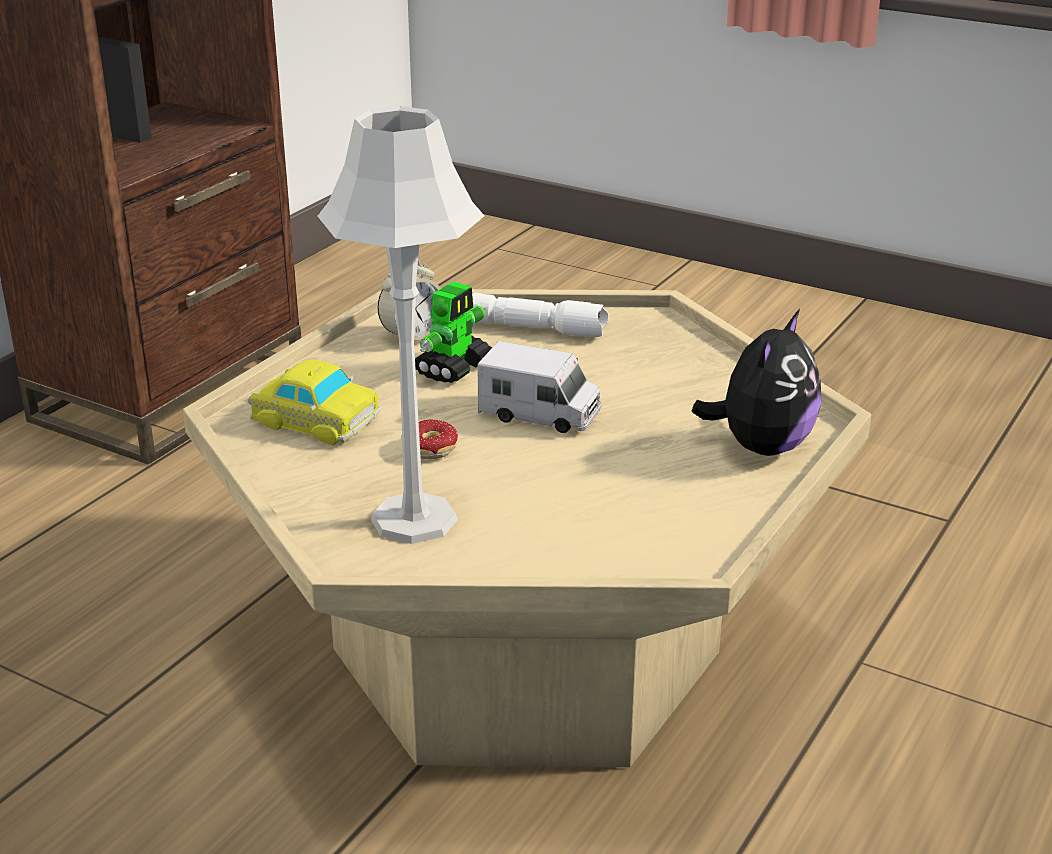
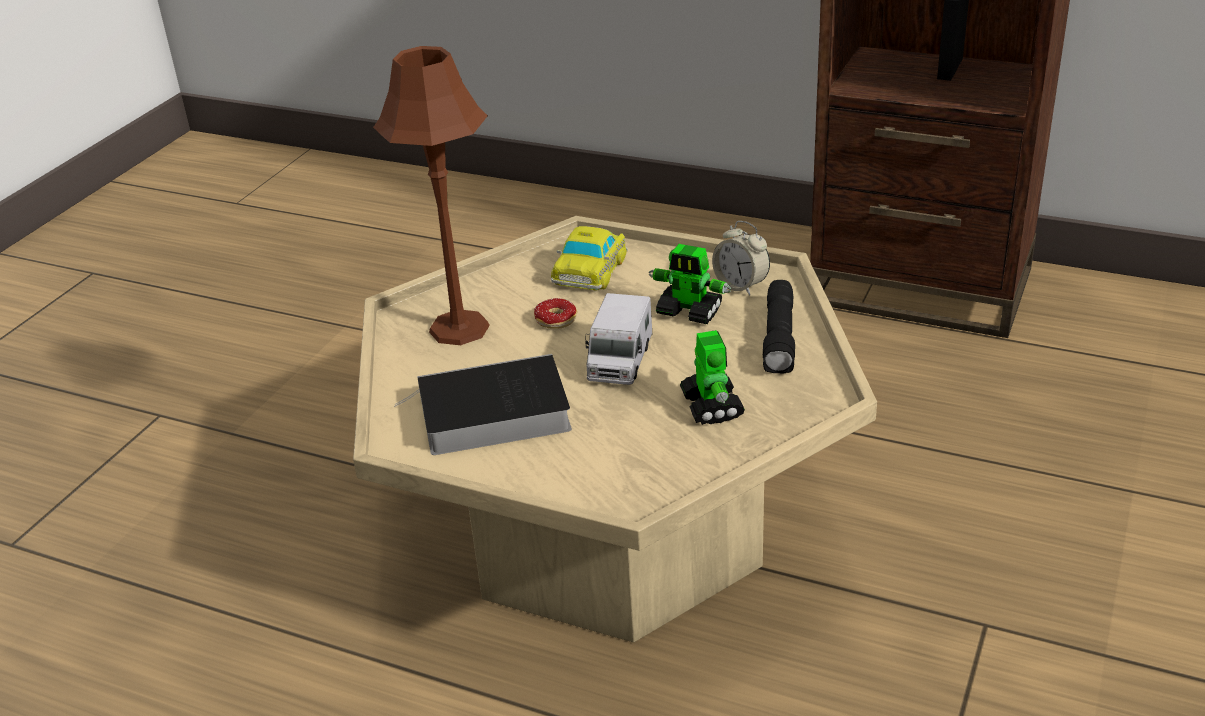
camera: 85 degrees right, 5 degrees up
(414, 518) = (460, 328): grey table lamp -> brown table lamp
(532, 328) = (780, 338): white flashlight -> black flashlight
(628, 502) = (489, 414): none -> book
(645, 373) = (711, 405): none -> toy robot
(761, 446) = (588, 477): plush toy -> none

